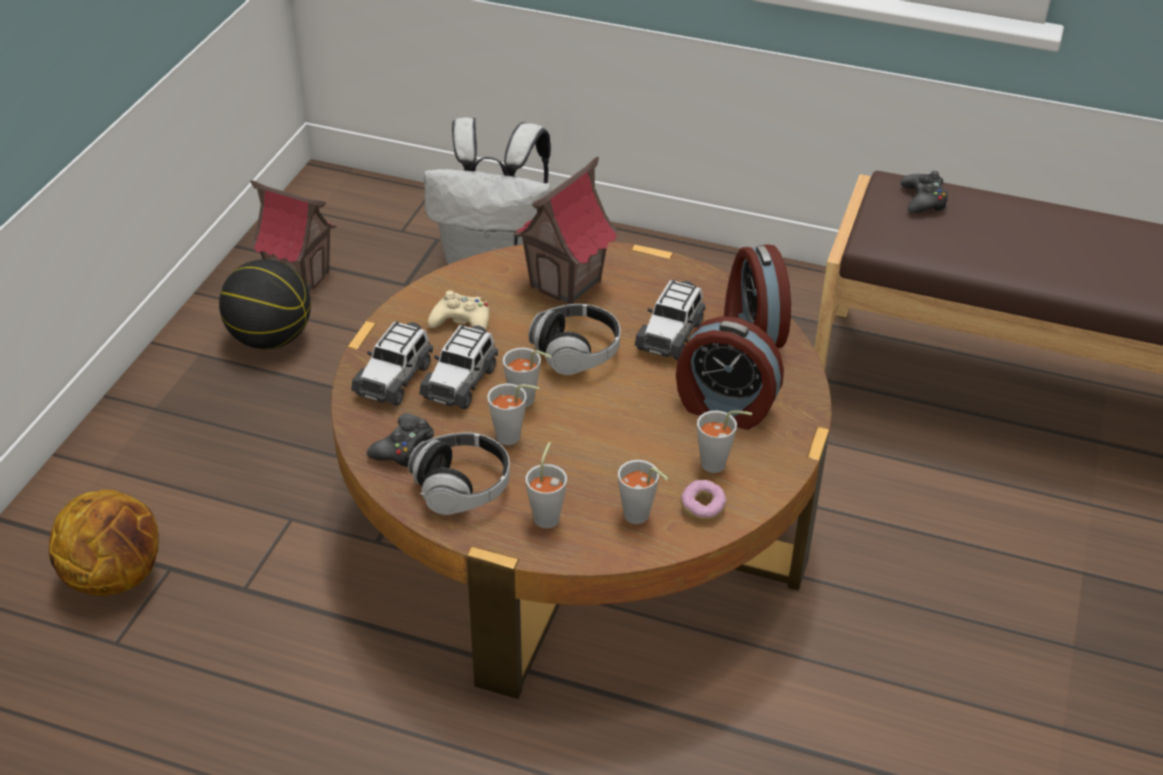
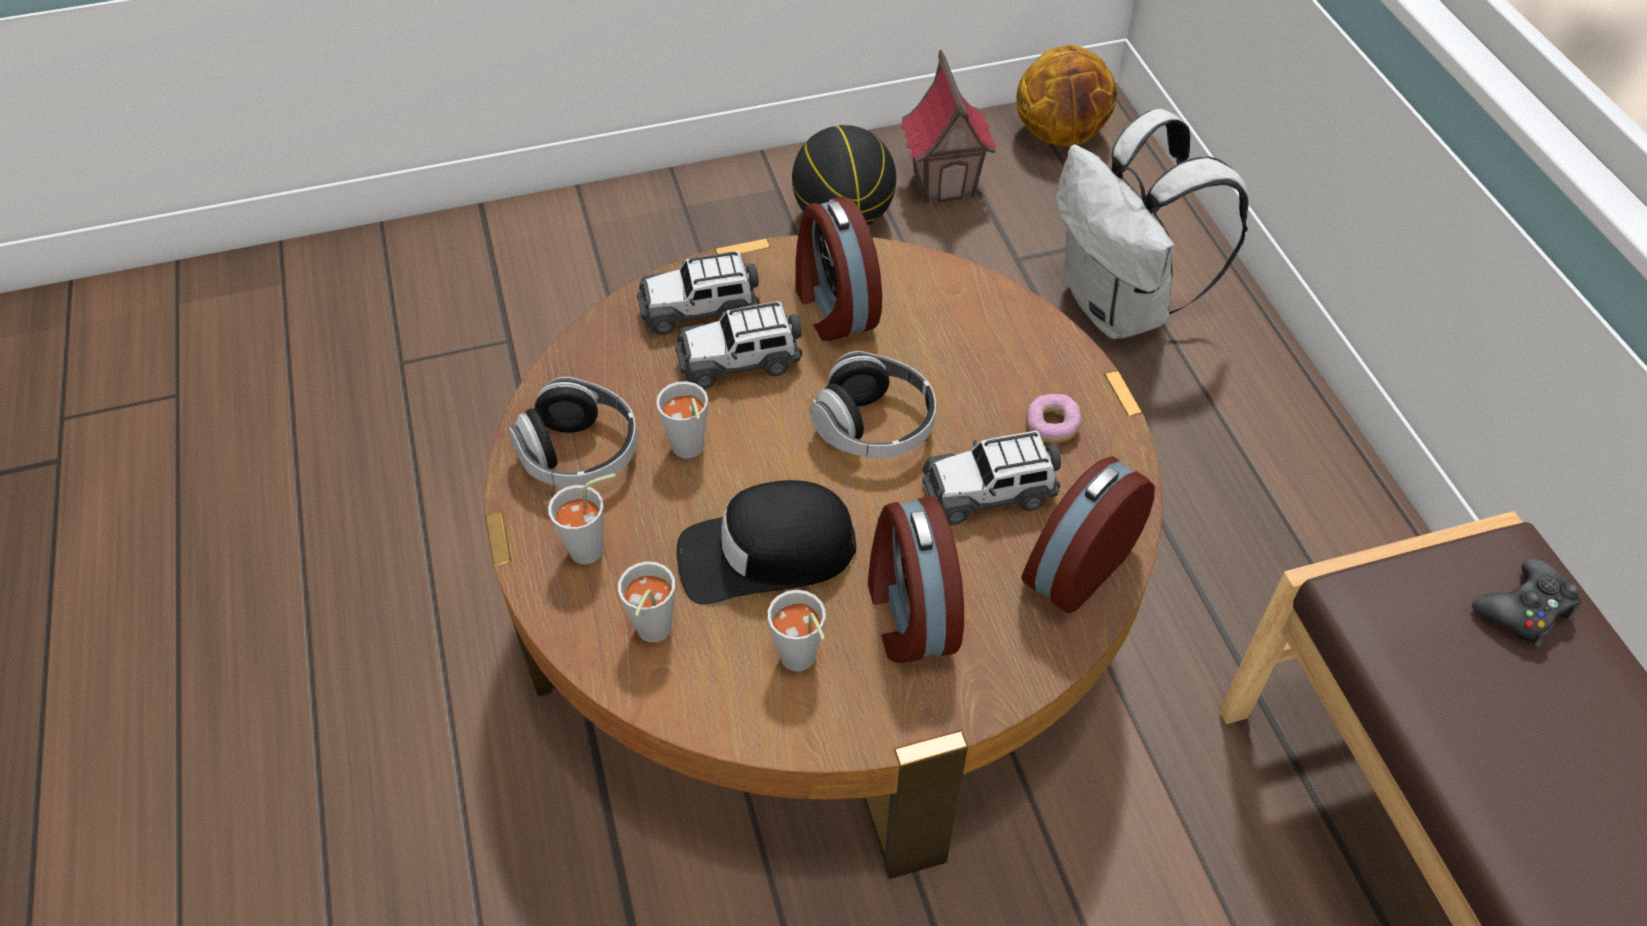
camera: 55 degrees right, 10 degrees up
(116, 576) = (473, 314): basketball -> basketball (1061, 135)
(404, 448) = (602, 376): black game controller -> none
(462, 322) = (833, 307): beige game controller -> alarm clock
(527, 402) = (755, 431): grey cup -> none
(566, 284) = (982, 353): toy house -> none
(627, 442) = (766, 553): none -> black cap
(702, 508) = (714, 685): donut -> donut (1051, 426)

